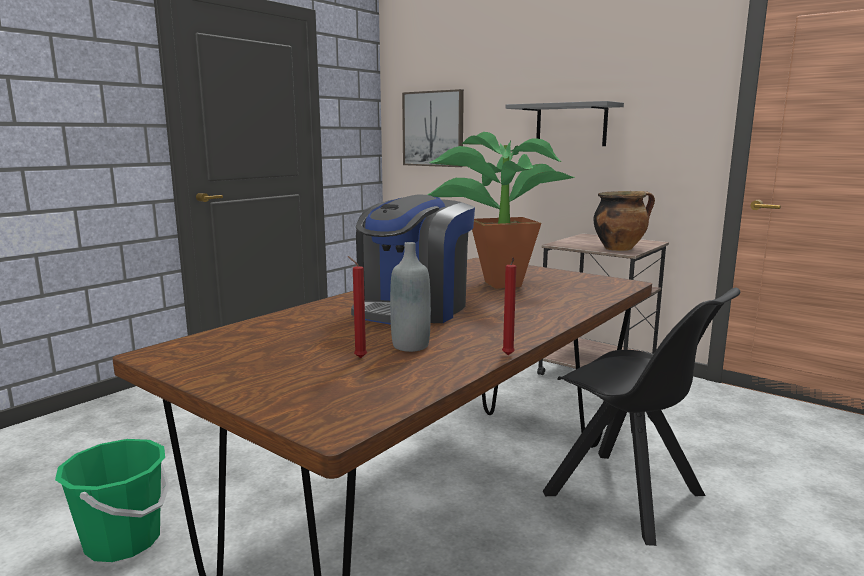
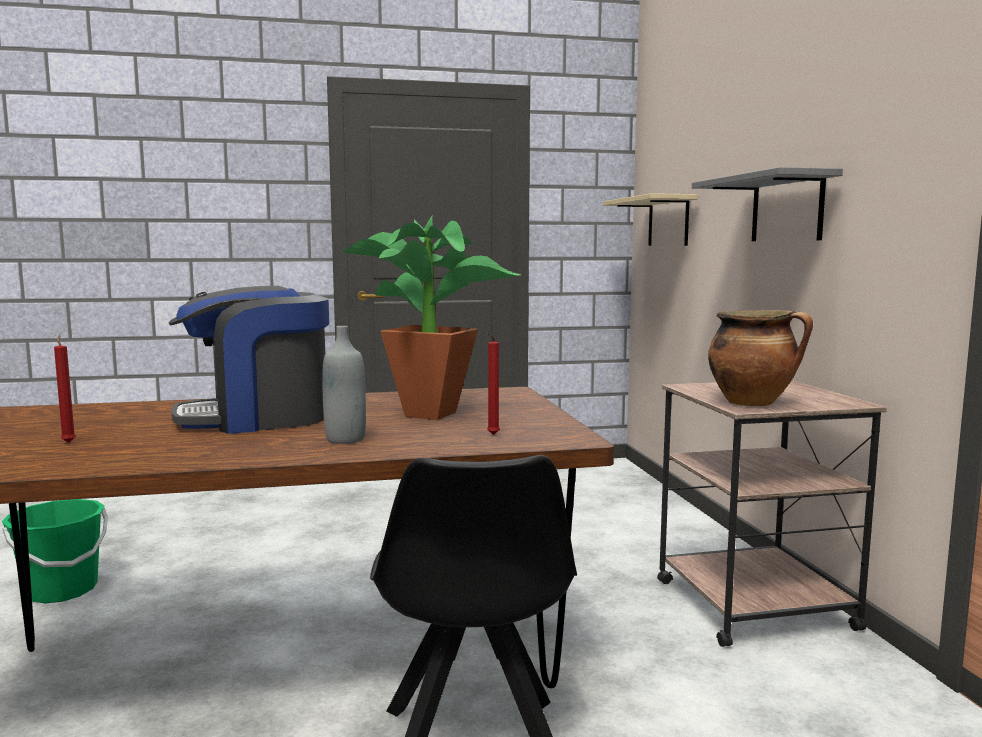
camera: 40 degrees right, 5 degrees down
(410, 346) = (130, 443): grey bottle -> grey bottle (345, 439)
(433, 129) = (668, 222): picture -> beige shelf
(508, 356) = (149, 470): red candle -> red candle (491, 435)

